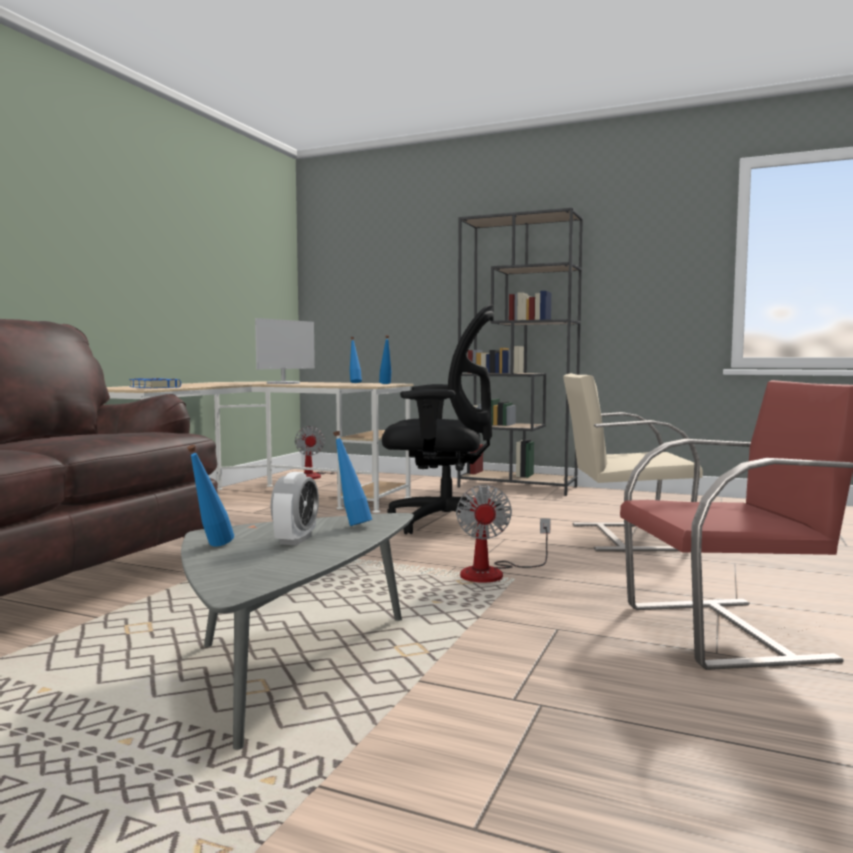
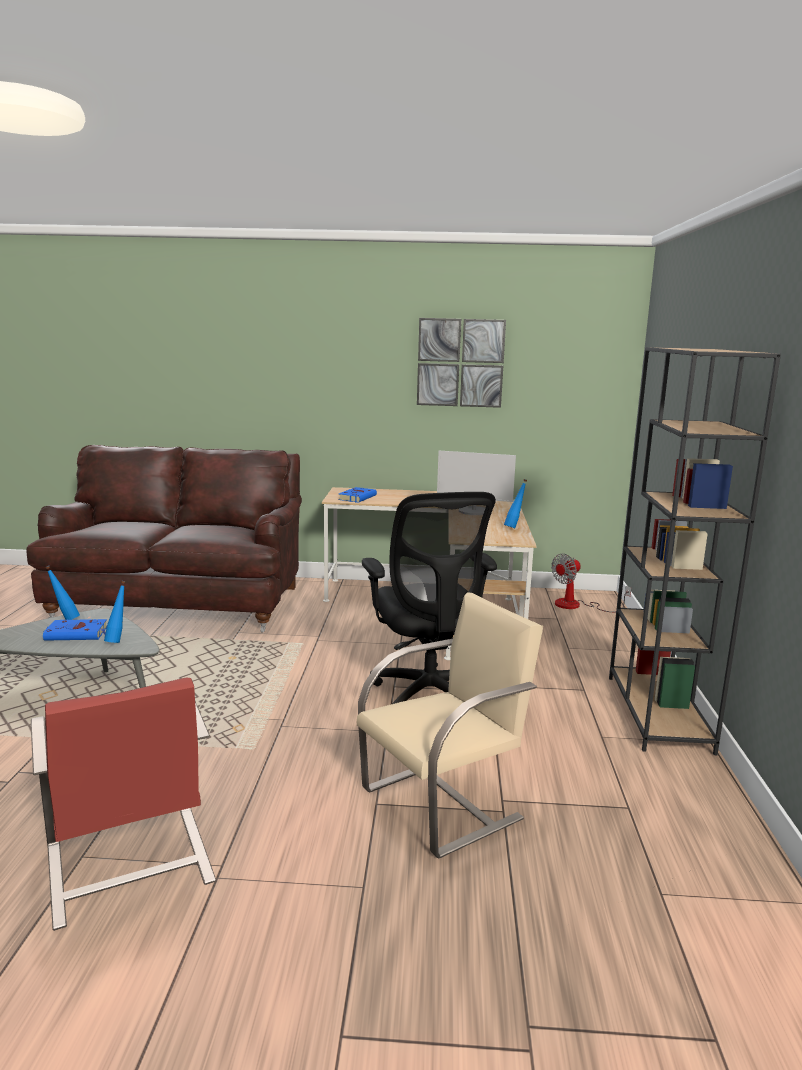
camera: 70 degrees right, 10 degrees up
(187, 236) = (460, 363): none -> picture
(295, 540) = (78, 634): alarm clock -> blue book
(386, 384) = (502, 539): blue bottle -> none
(493, 573) = (268, 738): fan -> none
(624, 536) = (444, 803): beige chair -> beige chair turned 75 degrees clockwise

